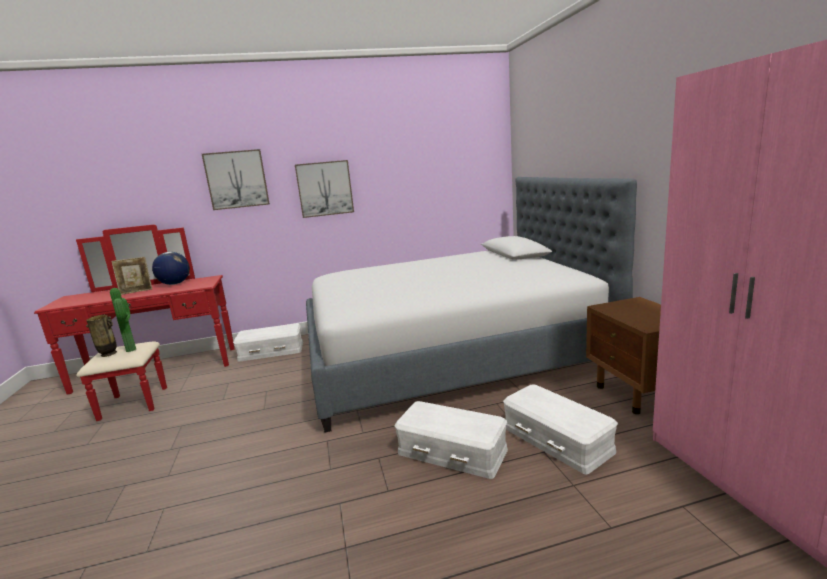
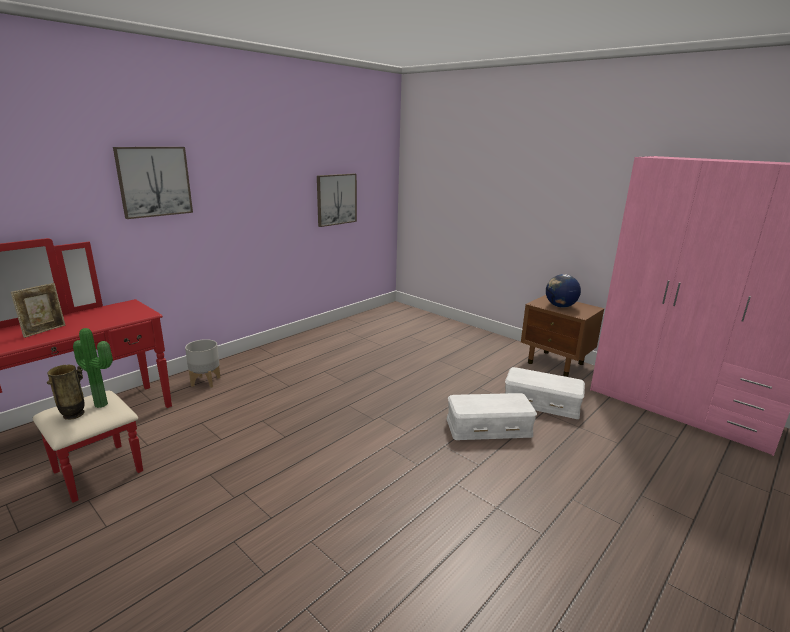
camera: 35 degrees left, 5 degrees up
(174, 284) = (87, 315): globe -> globe (560, 306)
(271, 351) = (205, 382): white storage box -> grey planter
(325, 188) = (248, 196): picture -> picture (336, 199)
(450, 354) = (398, 355): bed -> none

